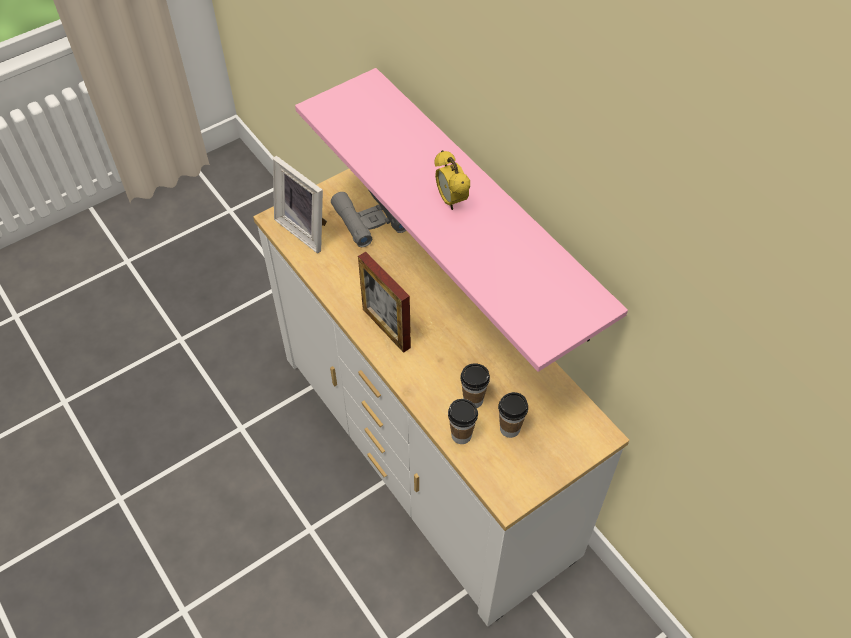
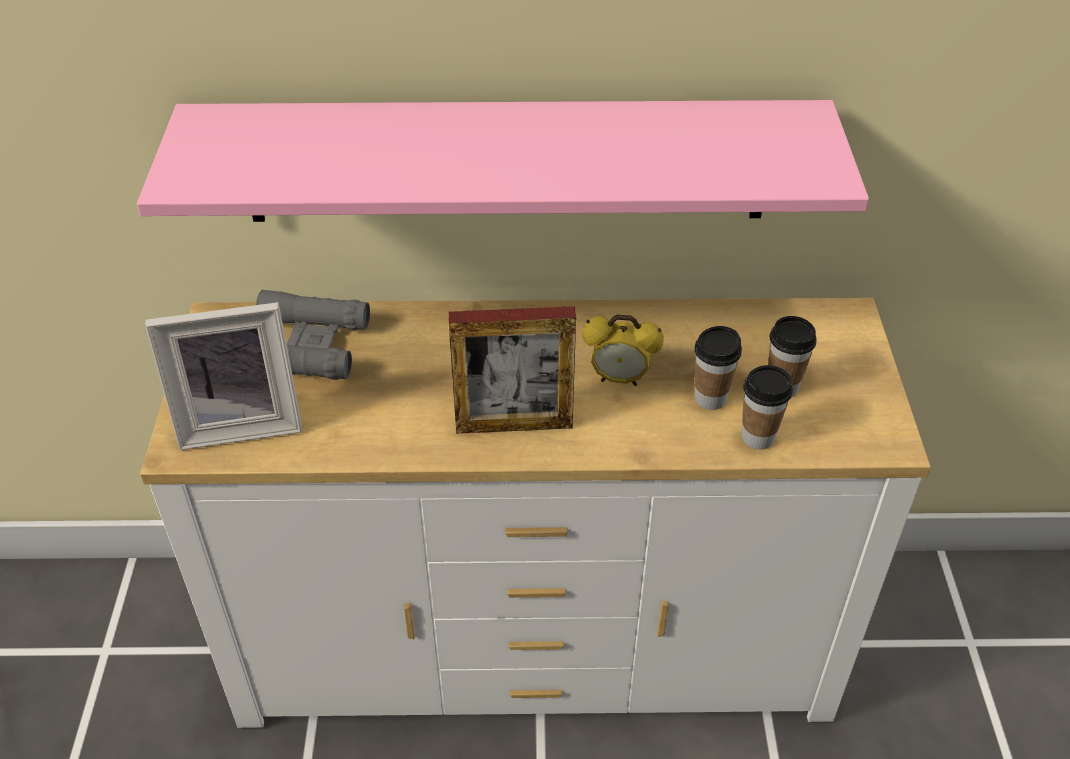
camera: 55 degrees left, 10 degrees down
(451, 200) = (513, 146): alarm clock -> alarm clock (619, 379)

